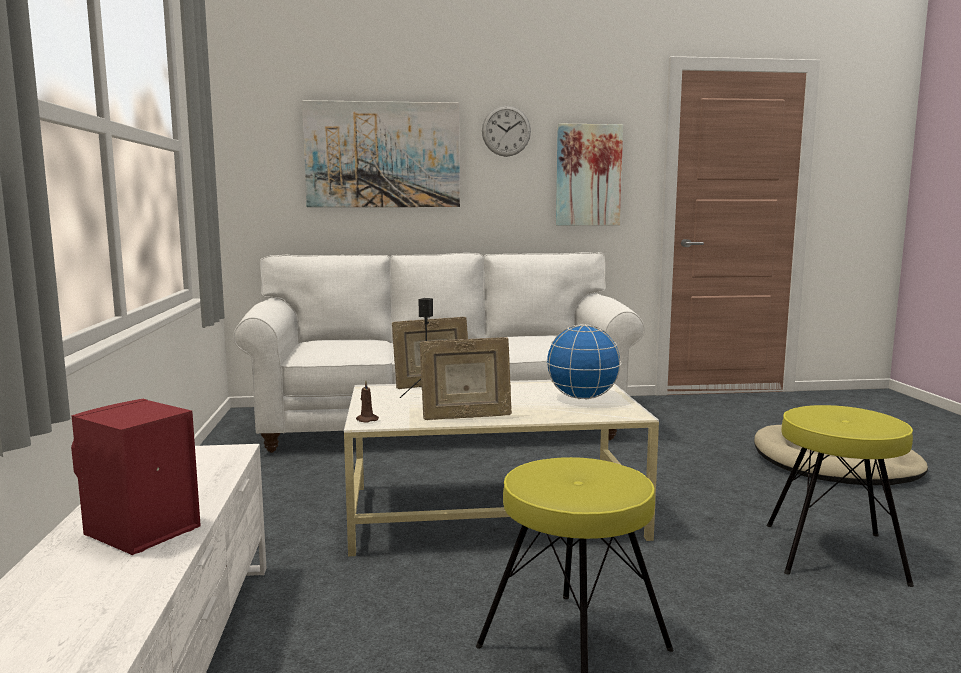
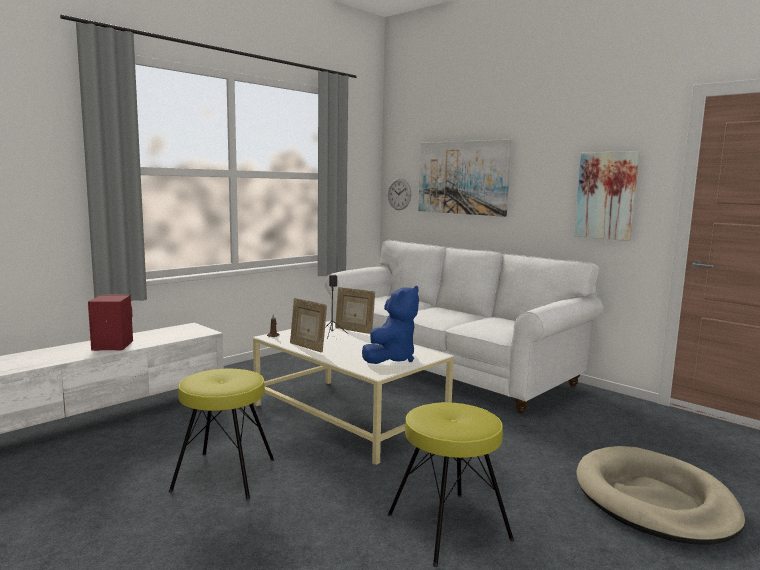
camera: 50 degrees right, 0 degrees up
(506, 131) = (543, 159): wall clock -> wall clock (399, 194)
(583, 398) = (391, 358): globe -> blue plush toy

